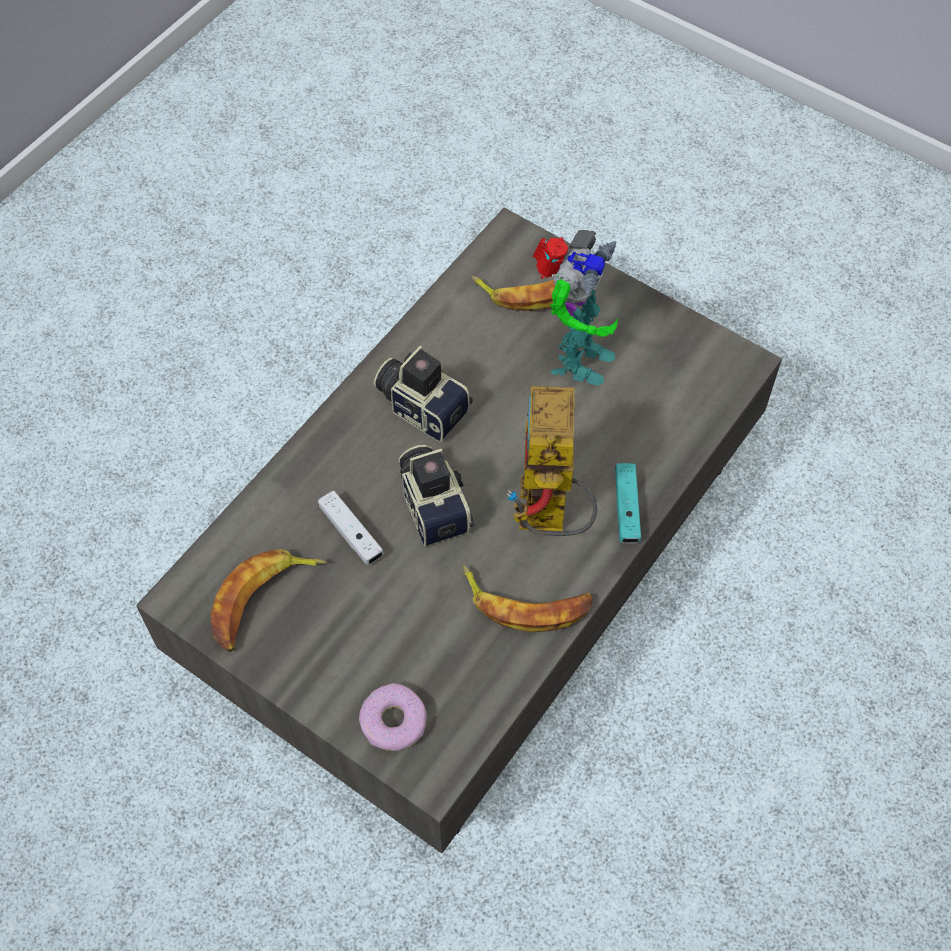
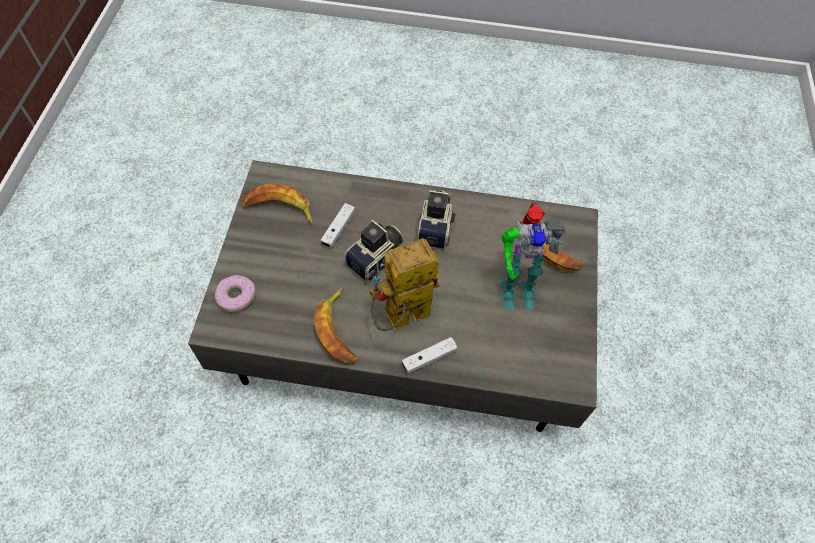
camera: 60 degrees right, 0 degrees up
(626, 508) = (429, 358): turquoise game controller -> white game controller

